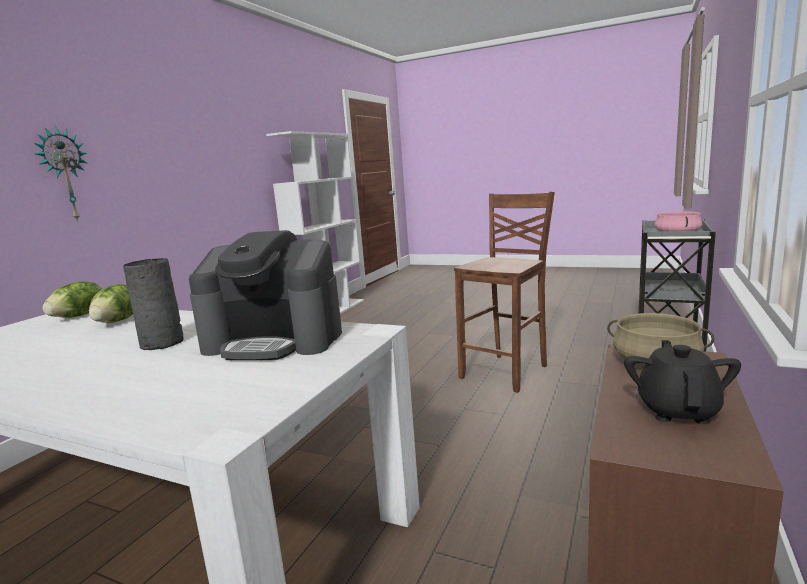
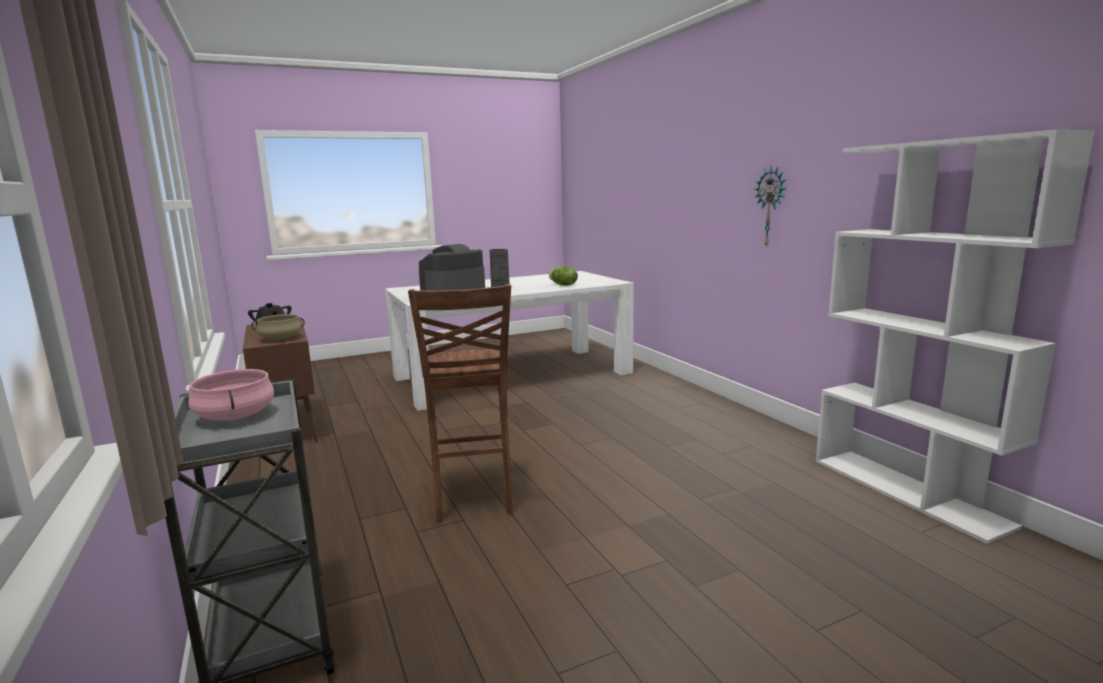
camera: 130 degrees right, 0 degrees up
(64, 175) = (678, 199): wall clock -> wall clock (771, 207)
(79, 316) = (596, 282): lettuce -> none

